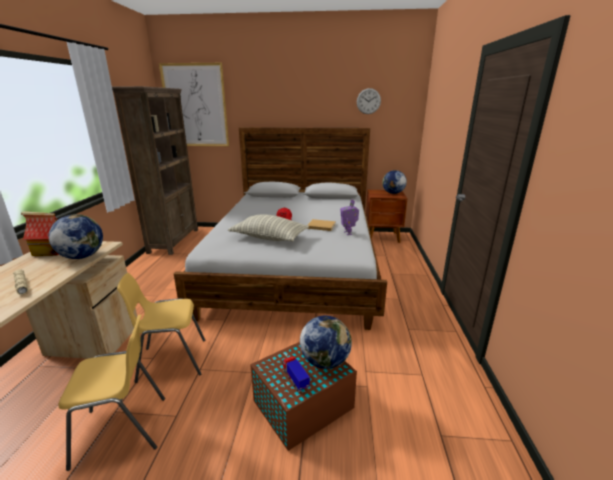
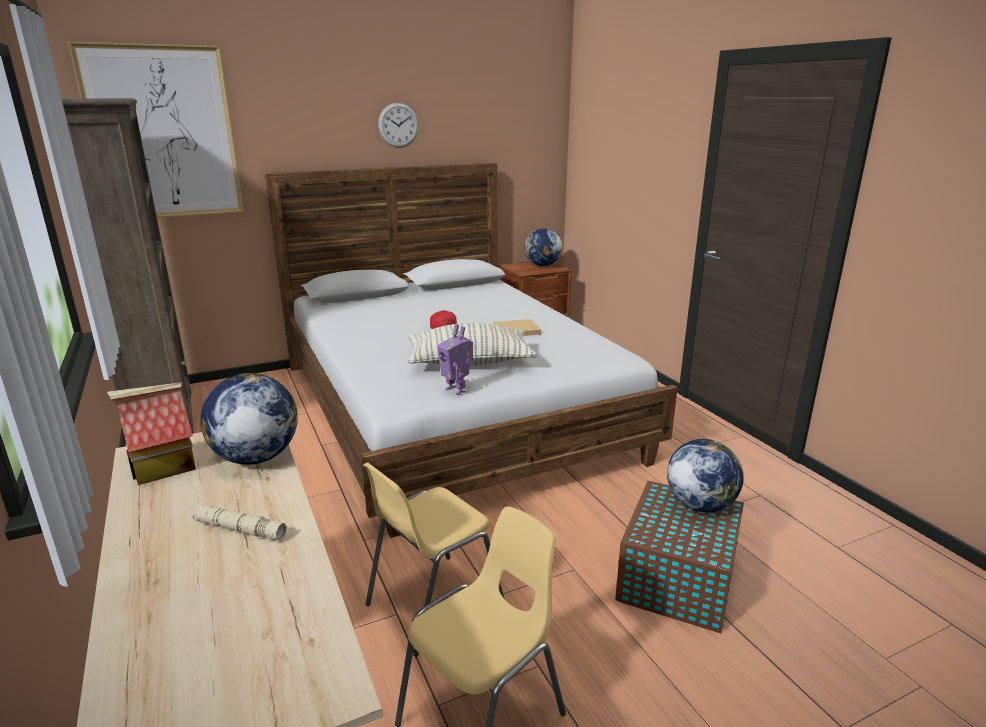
camera: 30 degrees left, 0 degrees up
(295, 379) = (695, 536): toy truck -> none
(348, 233) = (568, 332): toy robot -> toy robot (456, 390)
(368, 101) = (489, 119): wall clock -> wall clock (398, 125)

